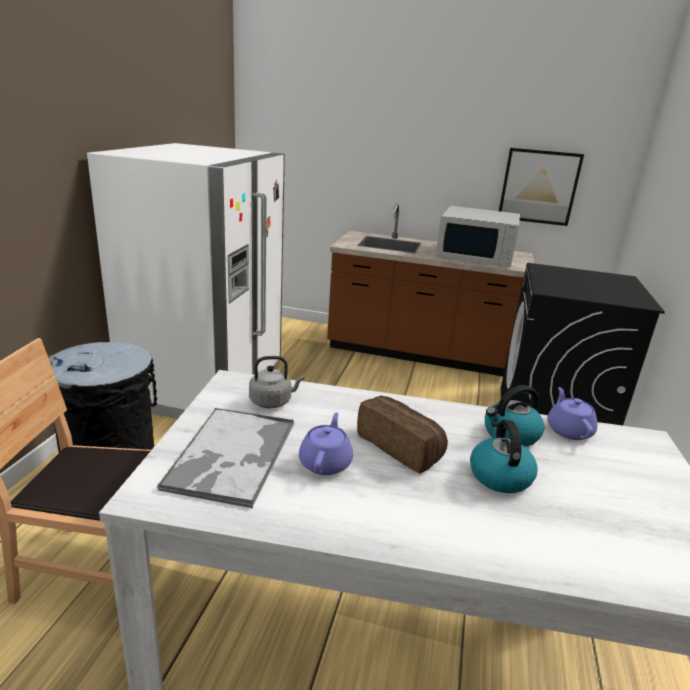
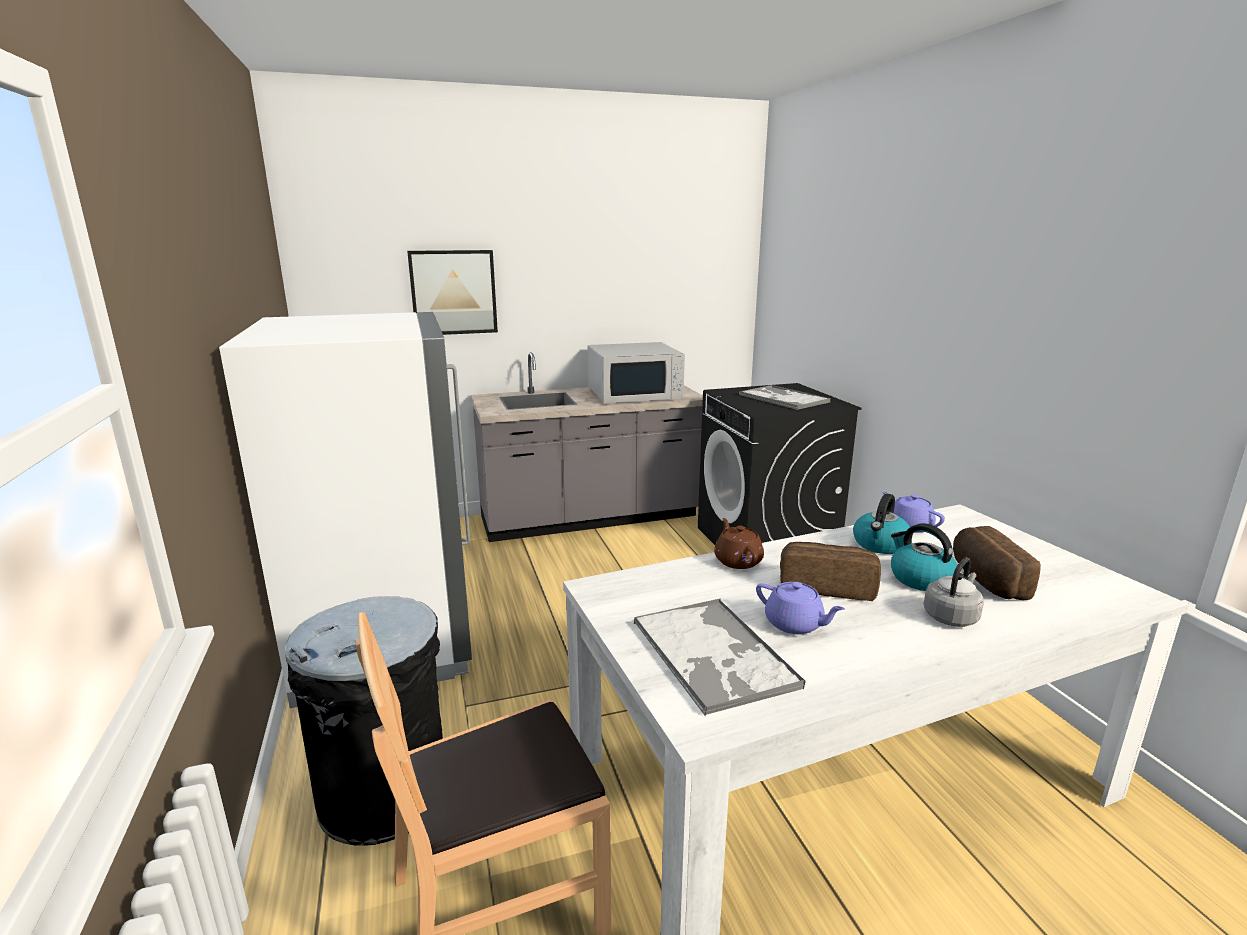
camera: 30 degrees left, 5 degrees down
(273, 401) = (666, 591): grey kettle -> grey kettle (951, 616)
(325, 462) = (795, 624): purple teapot -> purple teapot turned 150 degrees clockwise
(361, 401) = (737, 560): none -> brown teapot
(419, 353) = (590, 519): brown counter -> grey counter
(538, 187) = (671, 311): picture -> picture (453, 292)
(568, 504) = (985, 580): none -> bread
(591, 285) = (783, 398): none -> tray

